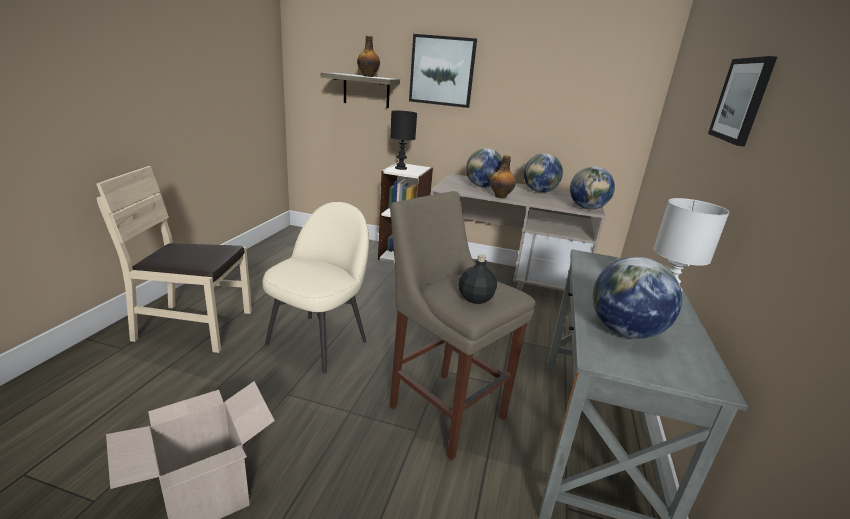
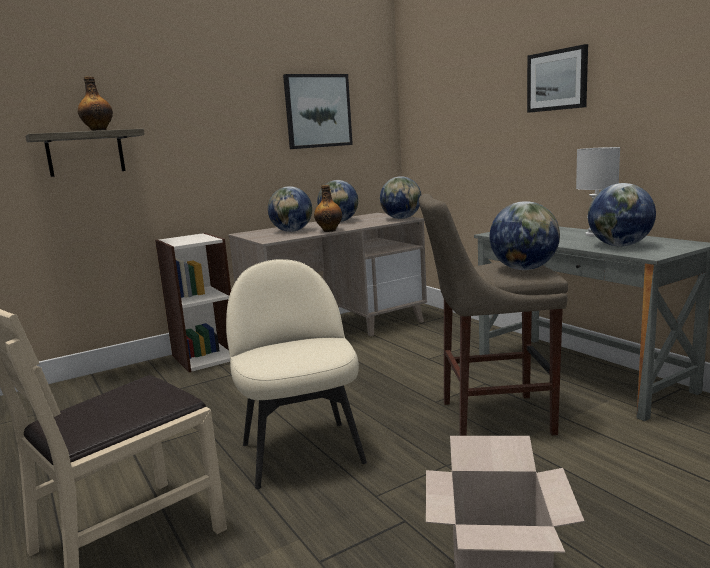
camera: 45 degrees left, 10 degrees down
(400, 168) = (181, 241): black table lamp -> none
(442, 71) = (188, 113): picture -> picture (317, 111)
(476, 298) = (524, 269): black bottle -> globe

